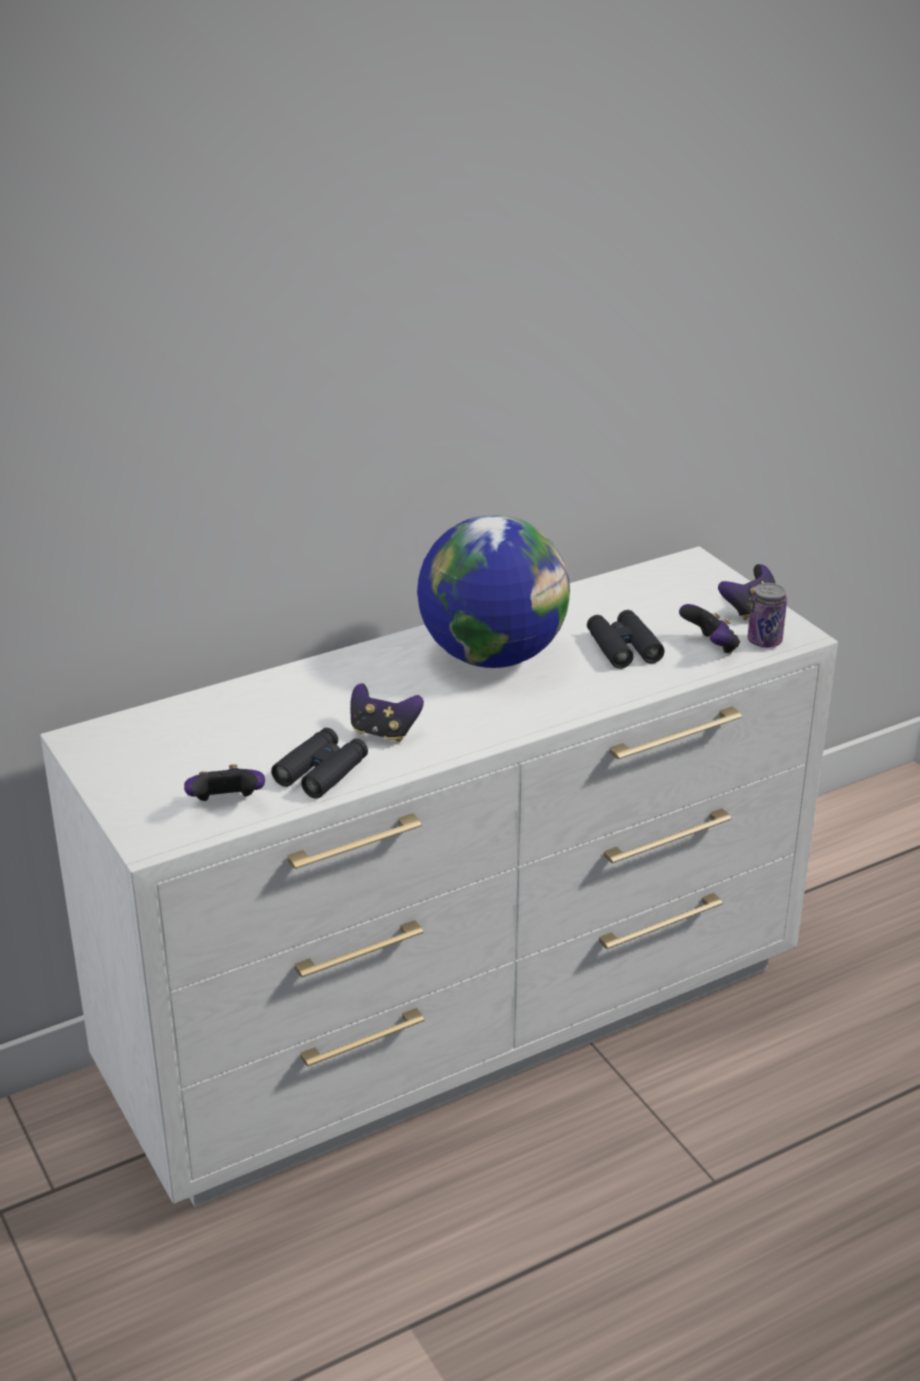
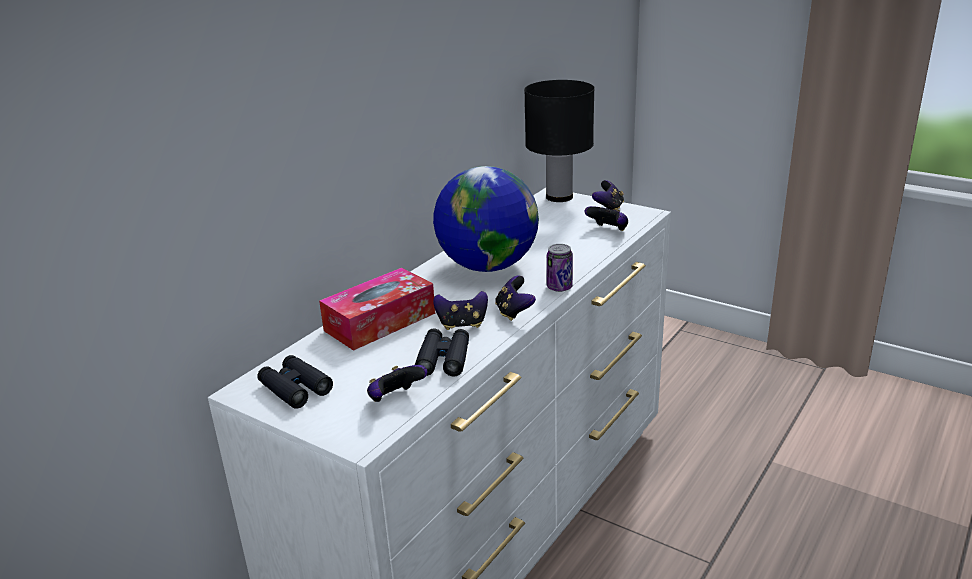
camera: 25 degrees left, 5 degrees down
(293, 697) = (380, 322): none -> tissue box
(461, 735) = (514, 312): none -> game controller
(623, 647) = (560, 242): black binoculars -> black binoculars (295, 388)
(699, 570) = (559, 197): none -> black table lamp
(764, 641) = (633, 220): can -> can (559, 287)

